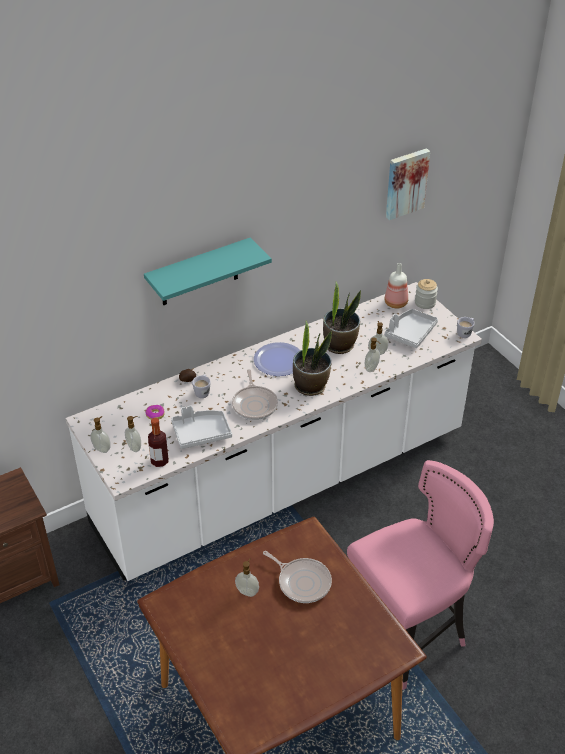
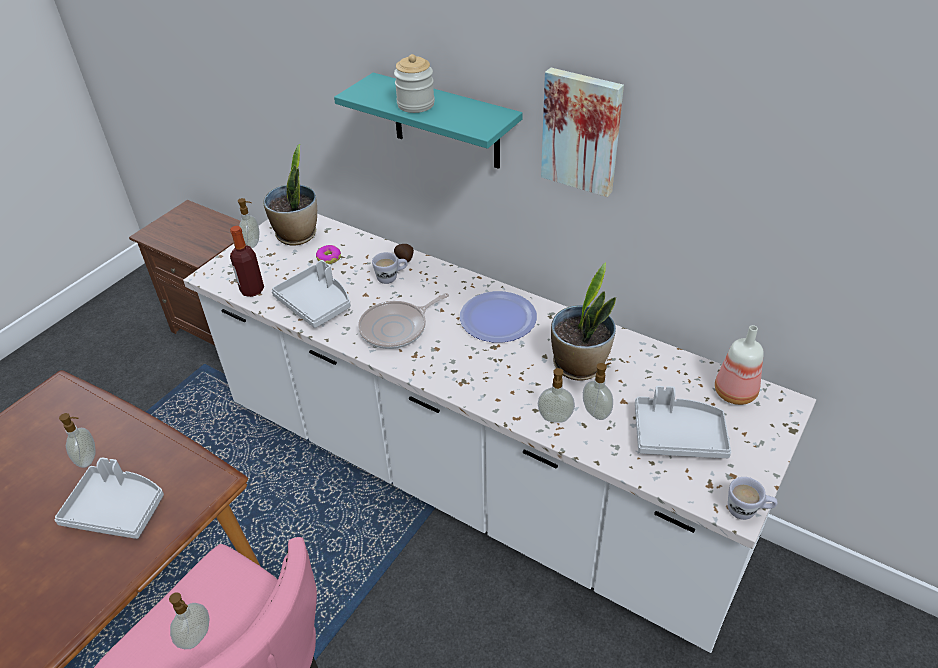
camera: 65 degrees right, 0 degrees up
(135, 447) = (267, 264): soap dispenser -> soap dispenser (197, 637)
(302, 582) = (117, 509): frying pan -> grey tray
(311, 386) = (468, 367): potted plant -> potted plant (297, 235)
(405, 183) = (841, 194): picture -> picture (582, 131)
(425, 303) = (773, 428): jar -> jar (416, 104)

